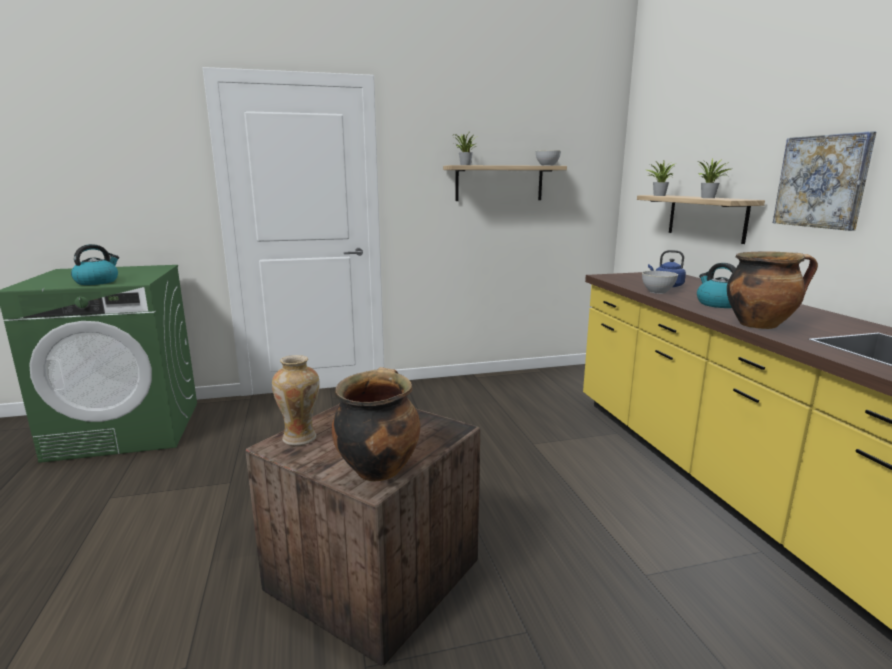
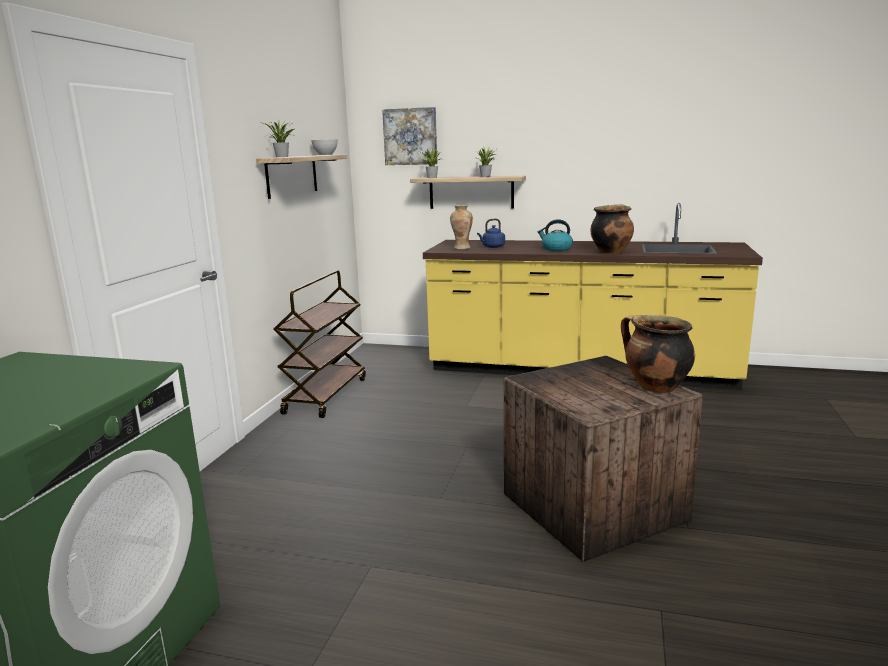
camera: 60 degrees left, 0 degrees up
(97, 282) = (83, 391): kettle -> none
(300, 438) = (585, 404): vase -> vase (462, 248)
(479, 383) = (325, 395): none -> brown cart
(657, 292) = (507, 250): grey bowl -> none
(822, 181) = (569, 161): picture -> picture (410, 136)

